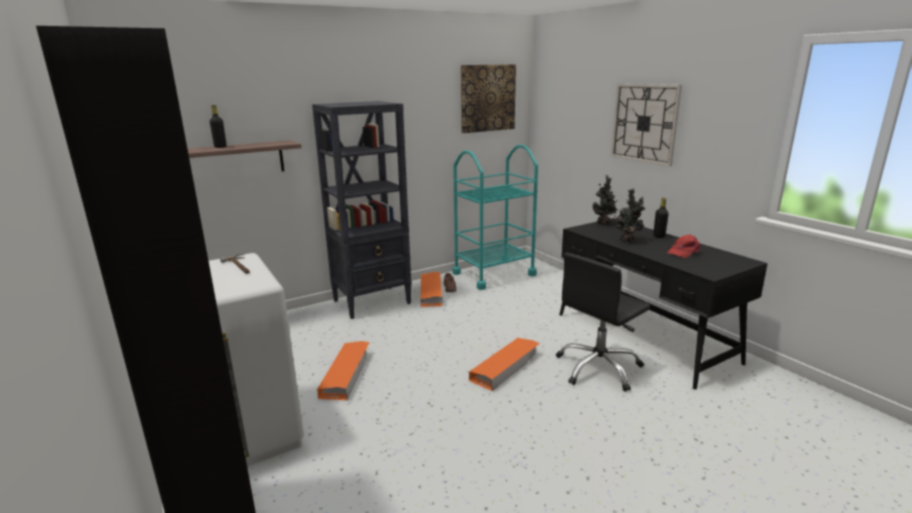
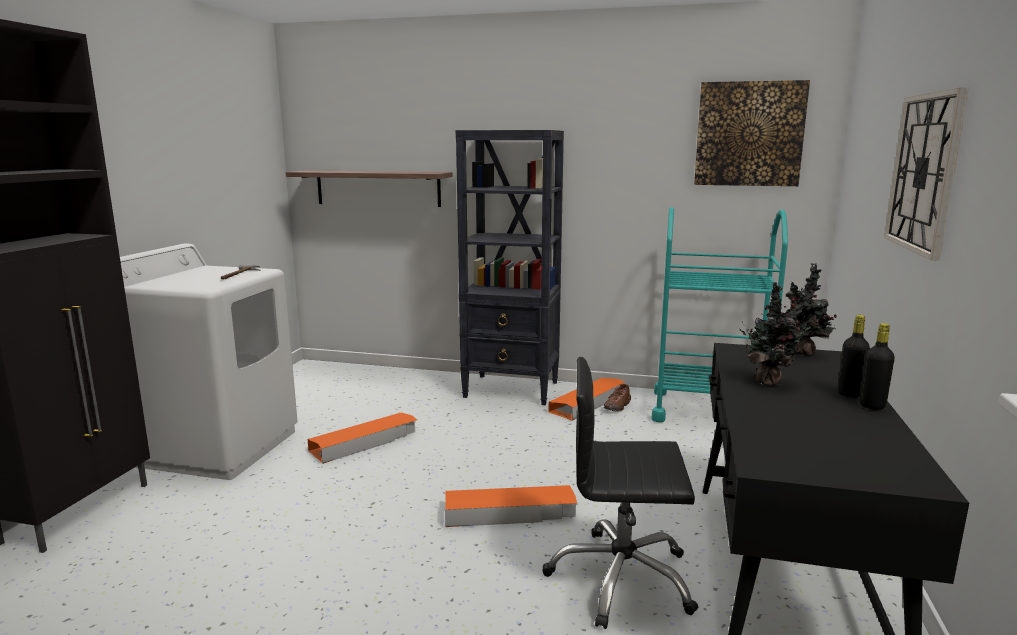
camera: 45 degrees right, 5 degrees down
(220, 147) = (372, 171): black bottle -> black bottle (872, 406)
(683, 252) = (823, 425): red cap -> none

